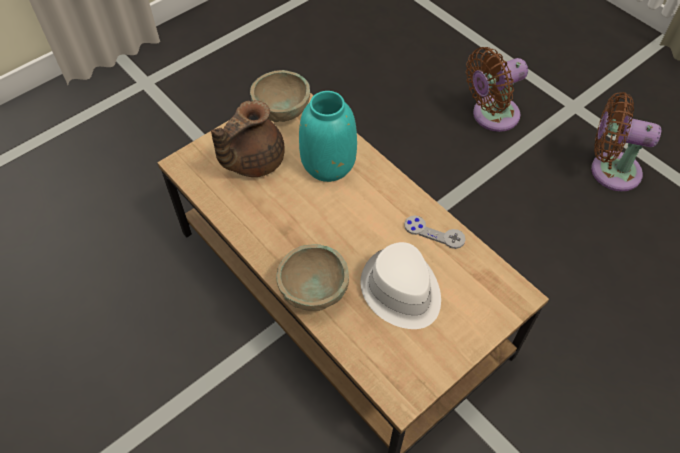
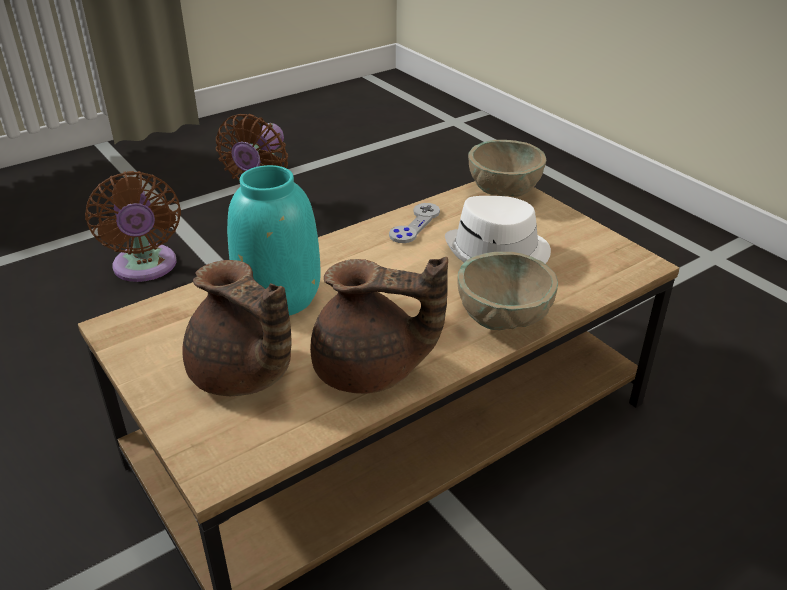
camera: 85 degrees left, 20 degrees down
(258, 220) = (370, 371): none -> brown teapot
(282, 113) = (148, 339): beige bowl -> beige bowl (504, 192)

